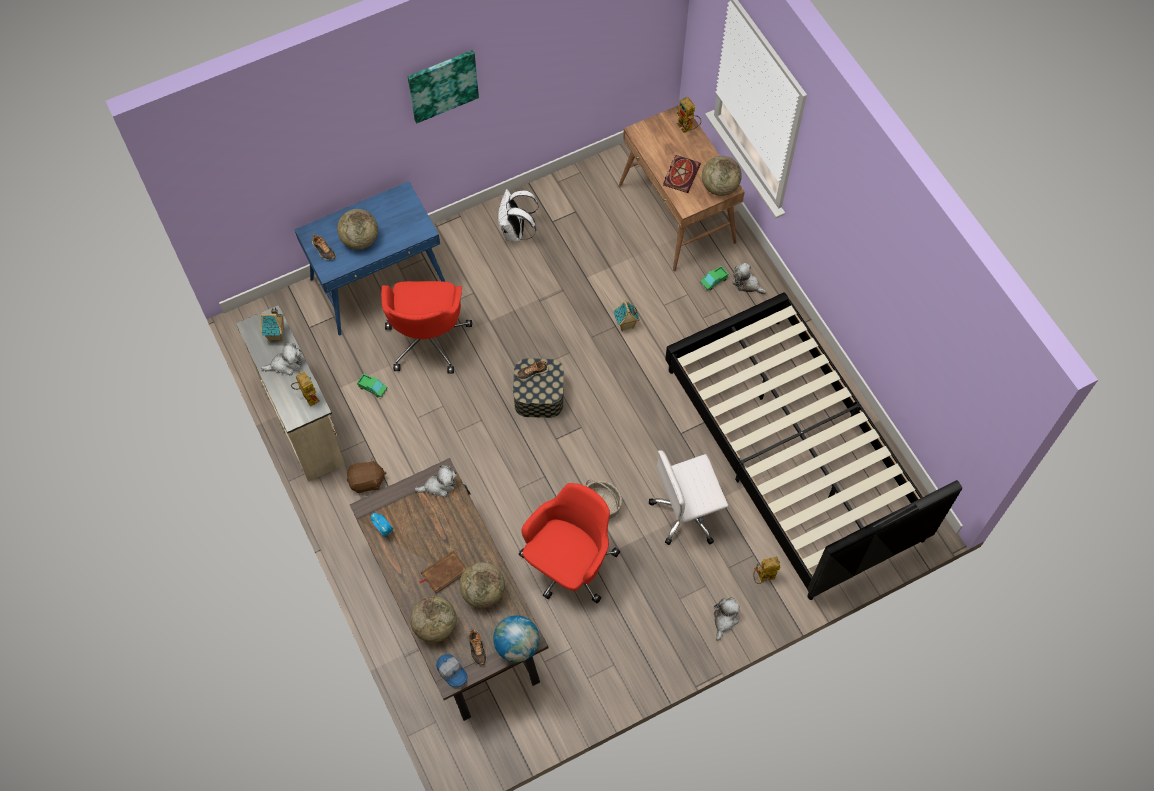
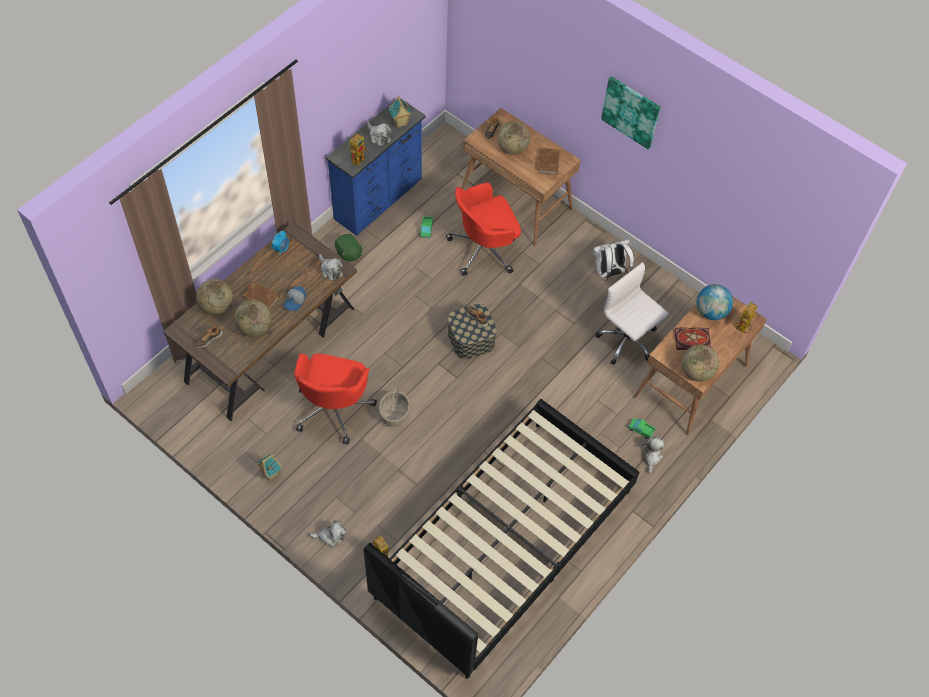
camera: 65 degrees right, 5 degrees down
(304, 422) = (379, 199): beige dresser -> blue dresser
(367, 481) = (348, 254): brown plush toy -> green plush toy
(379, 283) = (516, 201): blue desk -> brown desk
(398, 212) = (549, 163): none -> brown book
(452, 672) = (185, 330): cap -> cap (295, 301)
(517, 645) = (220, 364): globe -> globe (711, 312)
(568, 565) = (334, 408): red office chair -> red office chair turned 90 degrees clockwise
(625, 325) = (564, 378): toy house -> toy house (270, 473)
(687, 513) = (413, 478): white office chair -> white office chair (627, 341)

